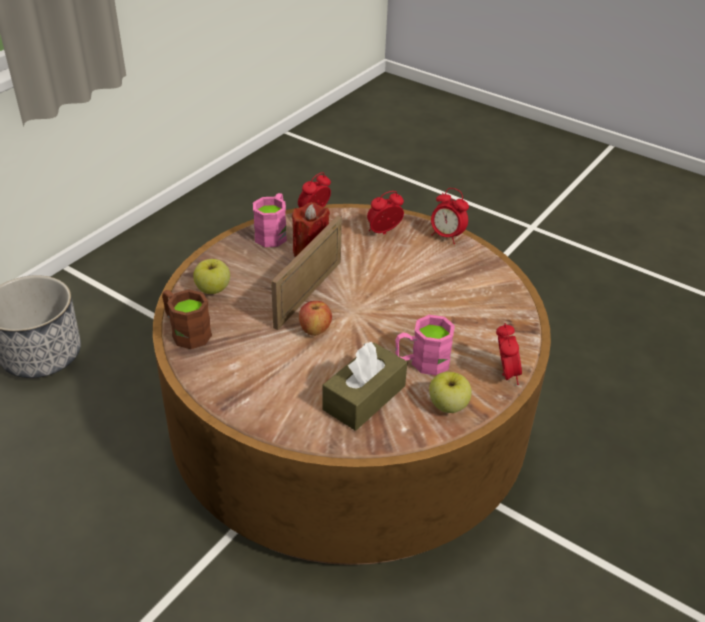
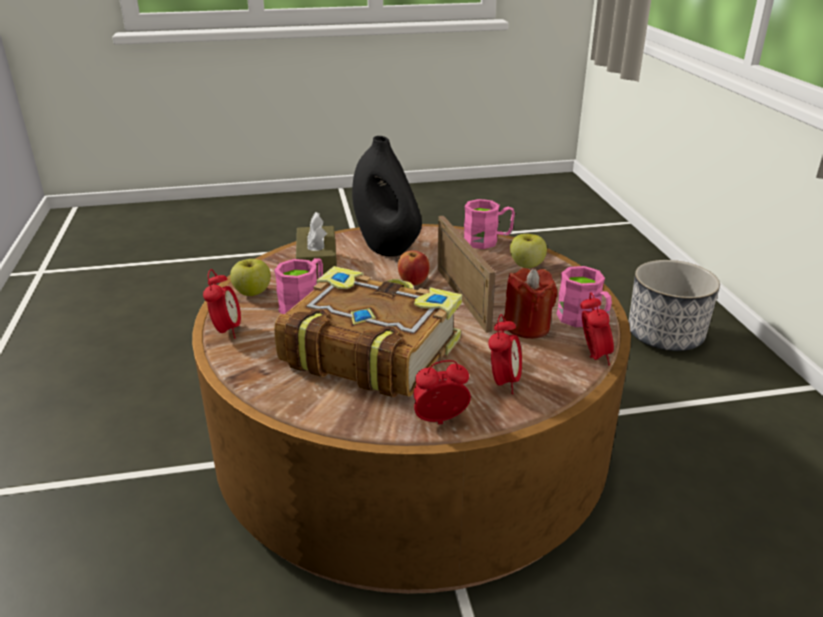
camera: 135 degrees right, 10 degrees down
(186, 331) = (488, 241): brown mug -> pink mug
(270, 384) = (387, 247): none -> black vase
(427, 295) = (369, 350): none -> book
(505, 374) = (227, 331): alarm clock -> alarm clock turned 135 degrees counterclockwise

